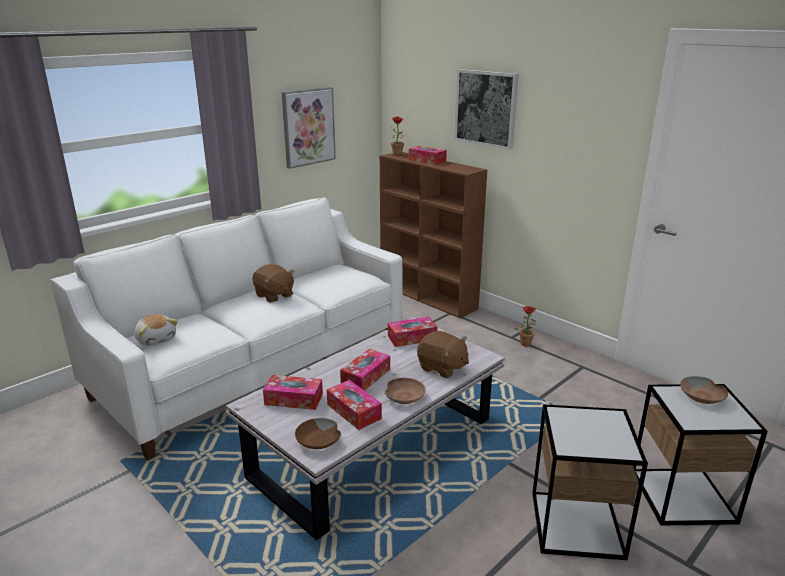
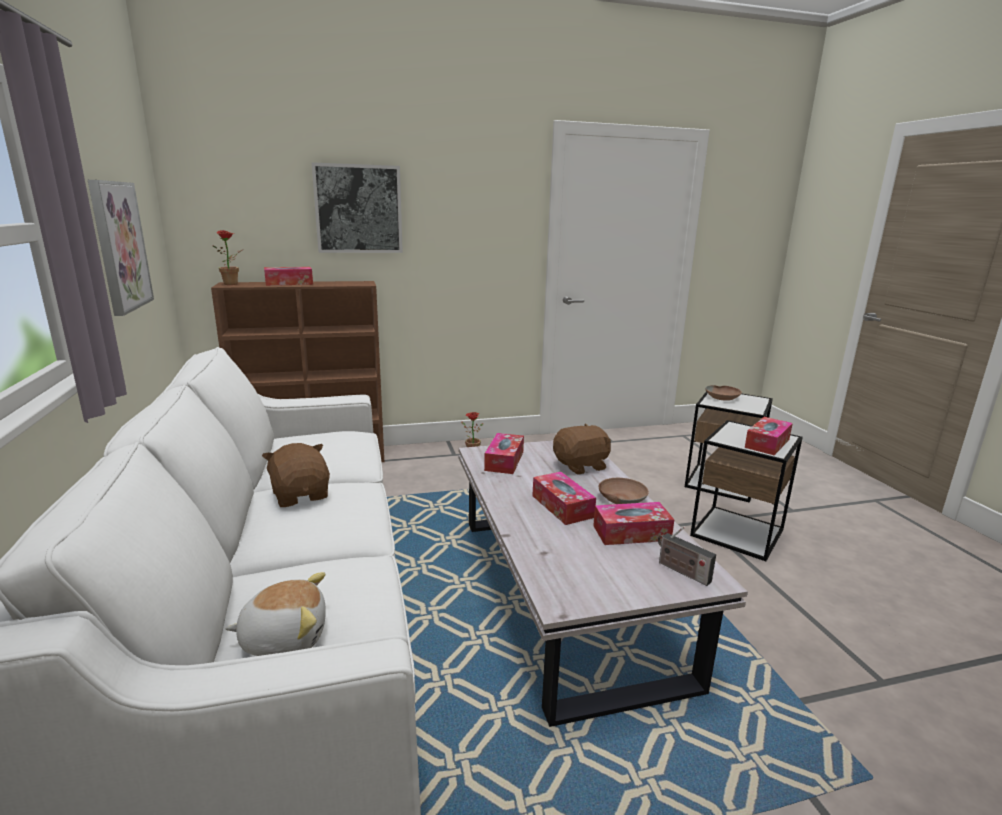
camera: 60 degrees left, 5 degrees down
(274, 295) = (301, 495): brown plush toy -> brown plush toy turned 105 degrees counterclockwise
(293, 399) = (574, 564): tissue box -> tissue box (767, 443)
(318, 441) = (681, 571): brown bowl -> radio

